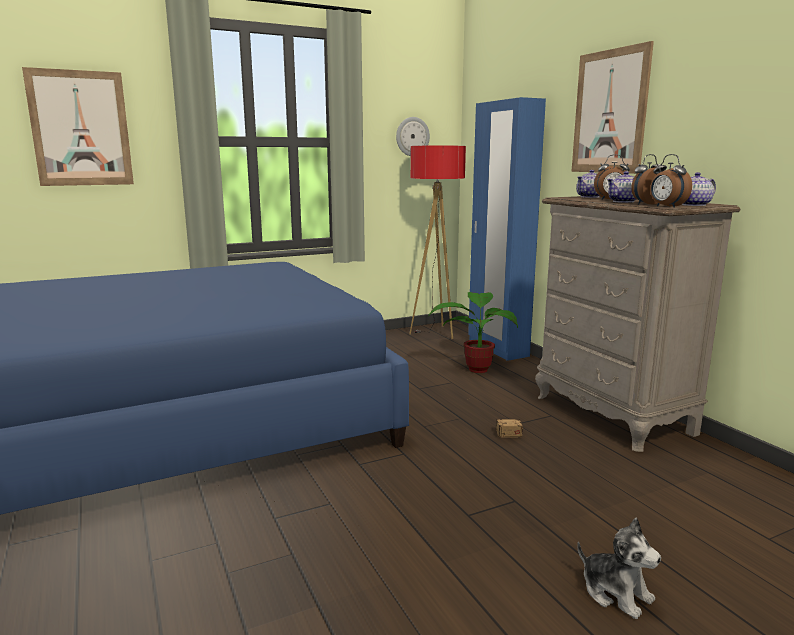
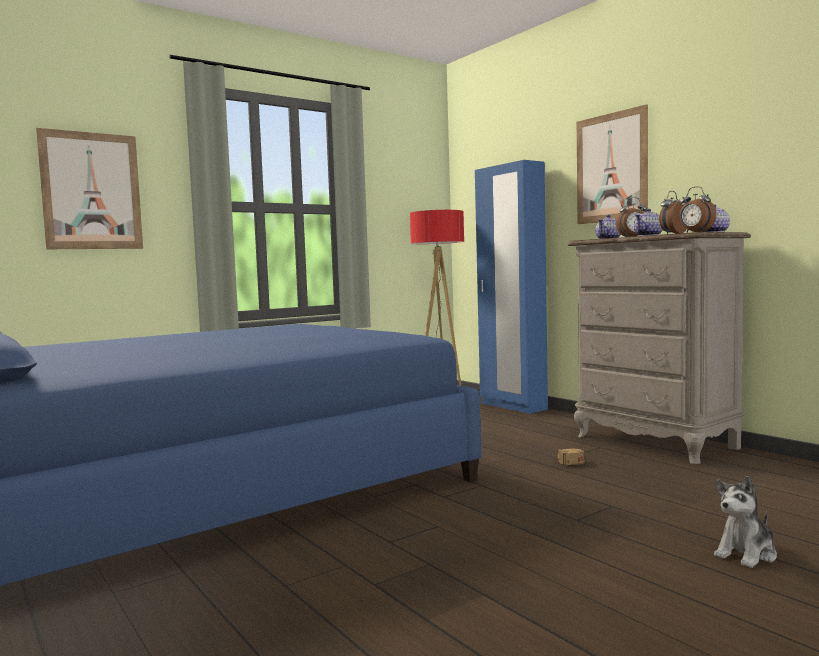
camera: 10 degrees left, 10 degrees down
(412, 136) = (407, 205): wall clock -> none
(477, 368) = (504, 421): potted plant -> none
(616, 593) = (746, 554): plush toy -> plush toy turned 105 degrees clockwise

